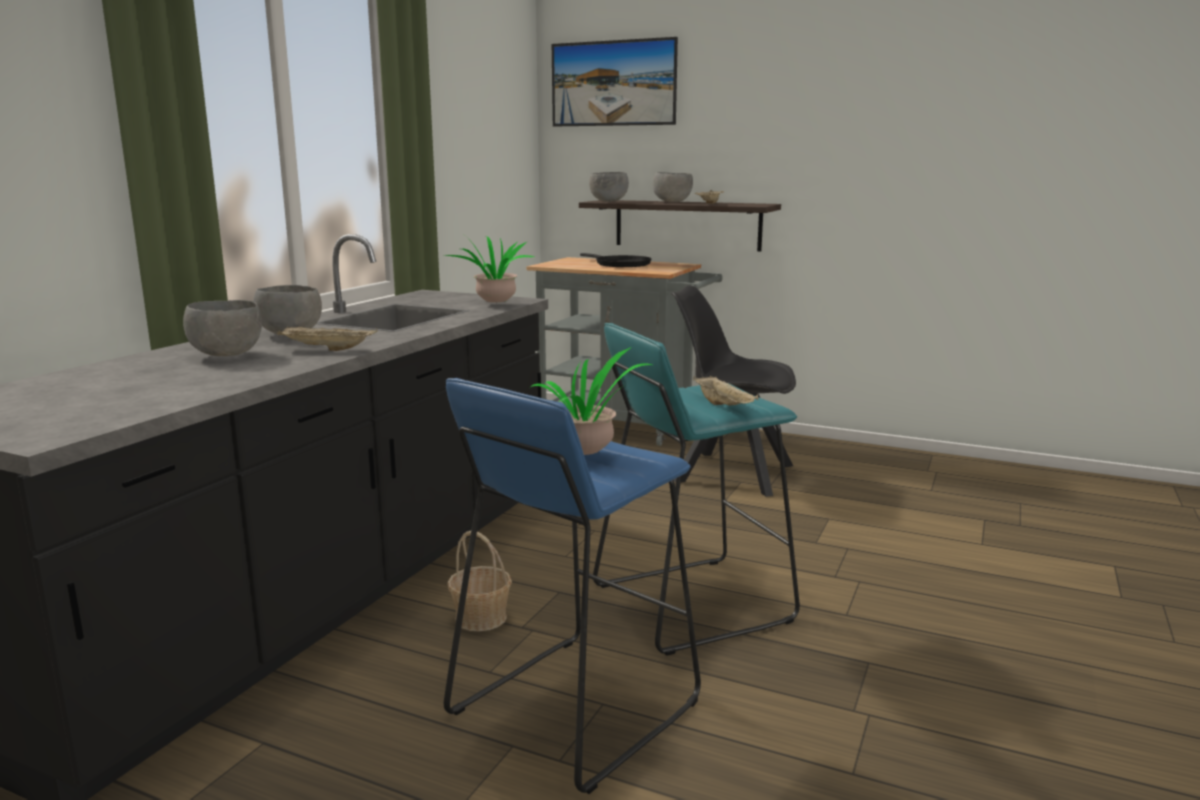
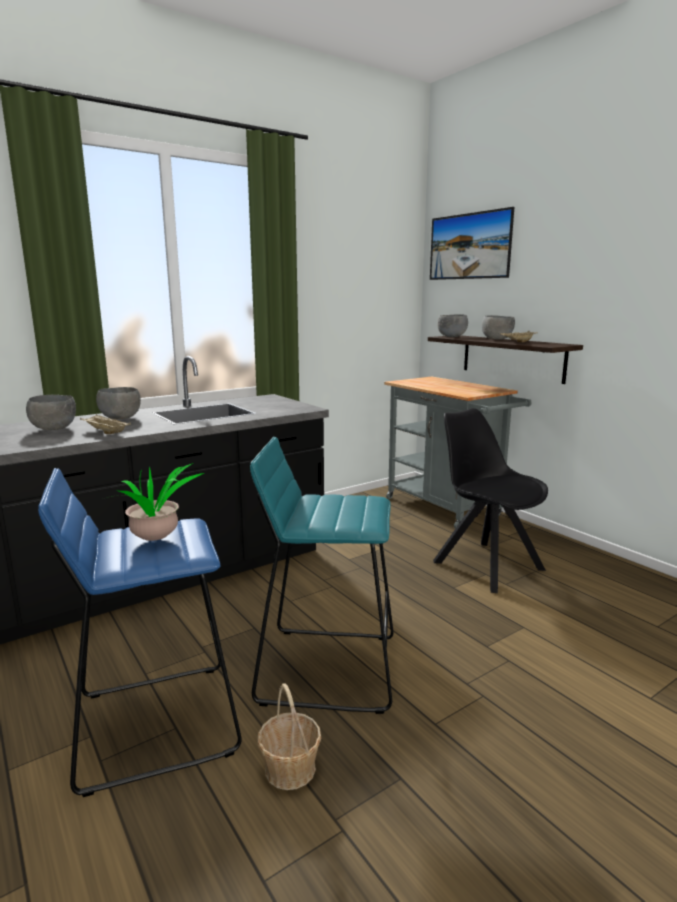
camera: 30 degrees right, 0 degrees up
(481, 618) = (187, 631): basket -> basket (290, 769)
(495, 304) = (284, 410): potted plant -> none
(620, 264) = (452, 385): black frying pan -> none
(724, 406) = (333, 518): beige tray -> none

